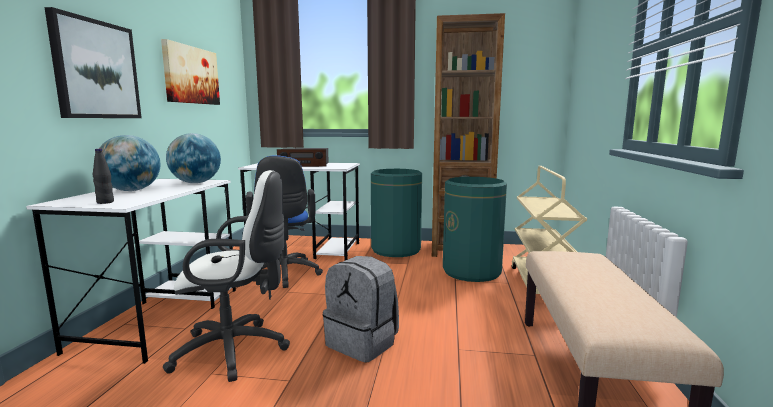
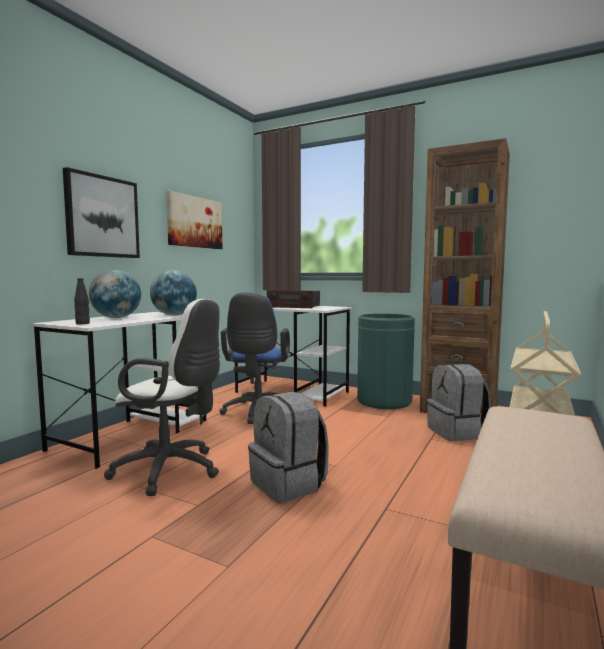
camera: 20 degrees right, 5 degrees down
(472, 271) = (457, 432): green trash can -> grey backpack

